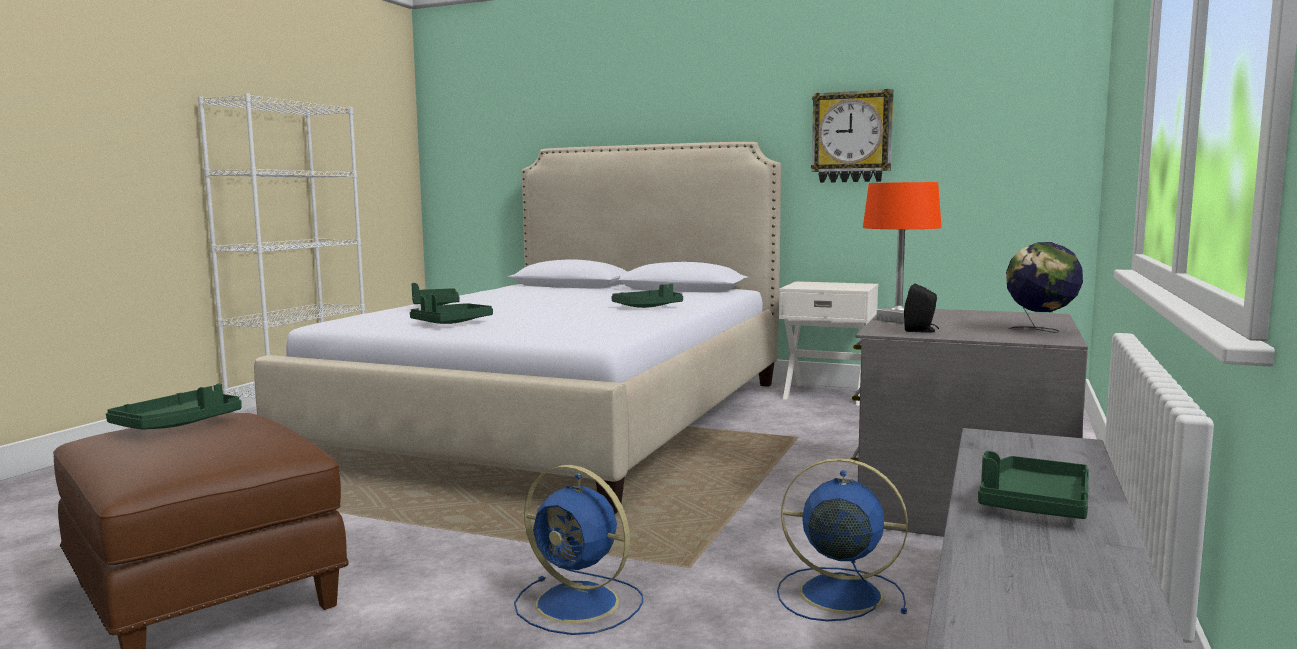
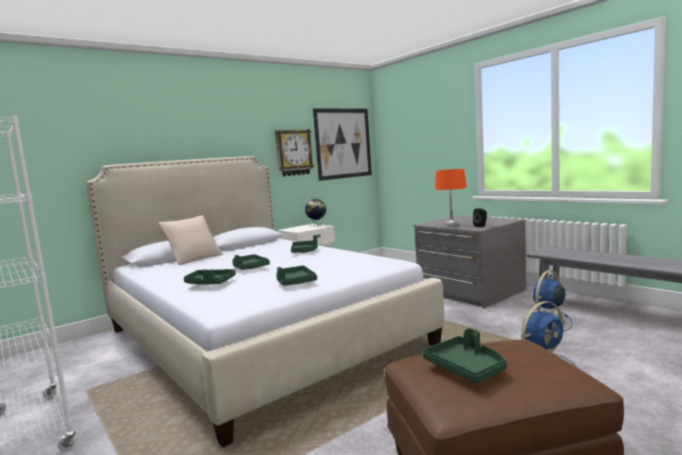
camera: 60 degrees left, 0 degrees up
(577, 289) = (194, 258): none -> beige pillow
(990, 118) = (343, 143): none -> picture
(1033, 504) = (616, 259): green tray -> green tray (249, 268)
(1040, 331) = (493, 219): globe -> globe (317, 225)

